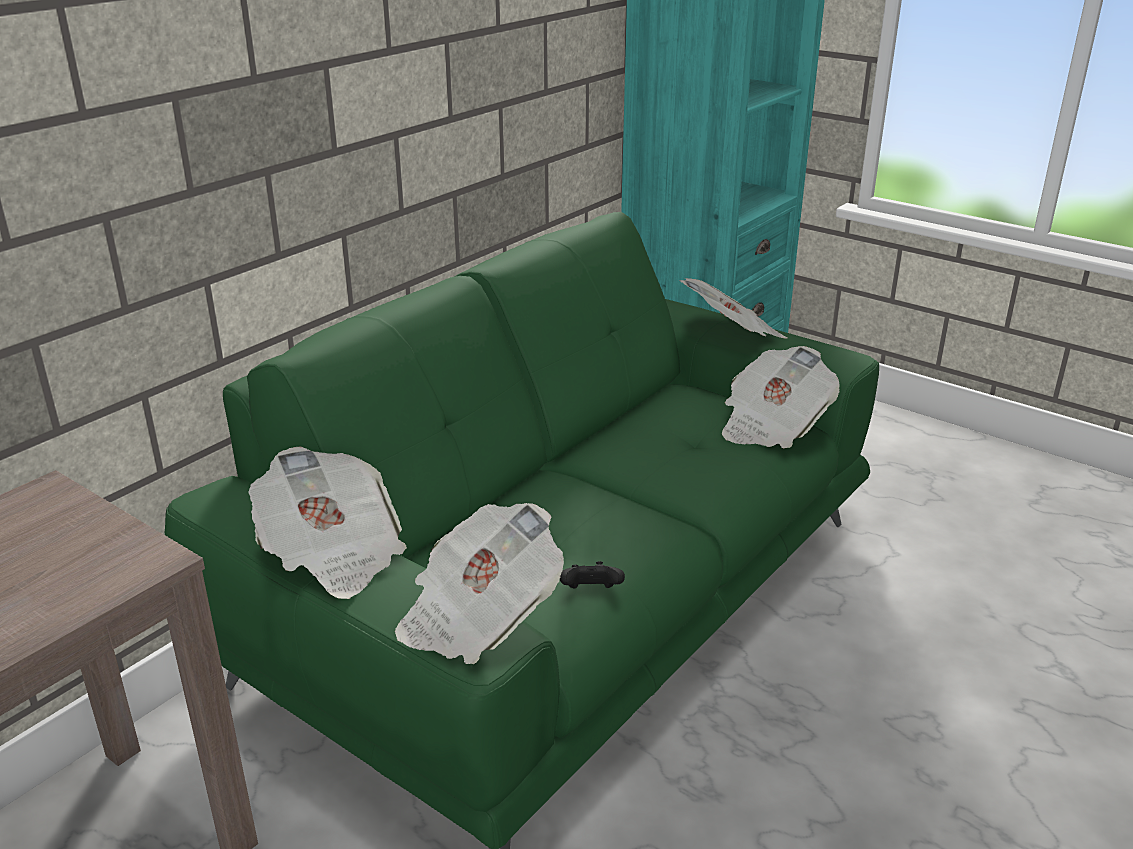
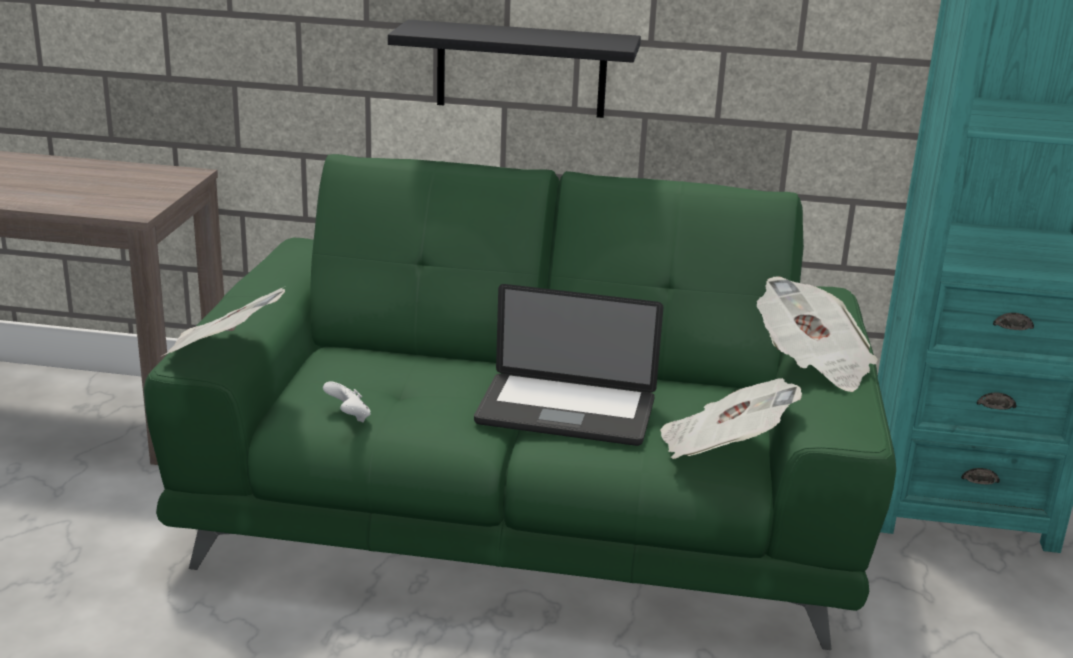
camera: 60 degrees right, 5 degrees down
(332, 554) = (265, 292): newspaper -> none
(358, 187) = (521, 69): none -> black shelf
(591, 593) = (349, 417): black game controller -> white game controller
(665, 472) = (566, 412): none -> laptop

